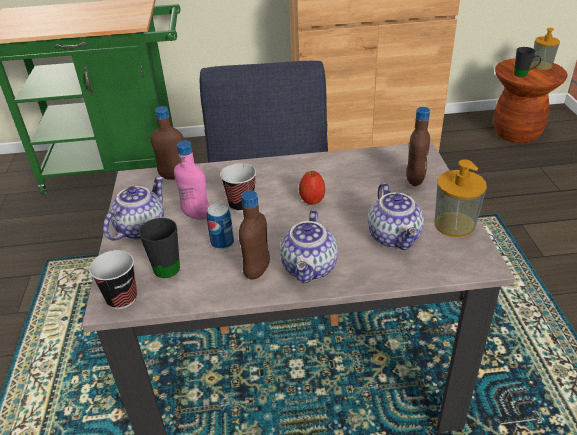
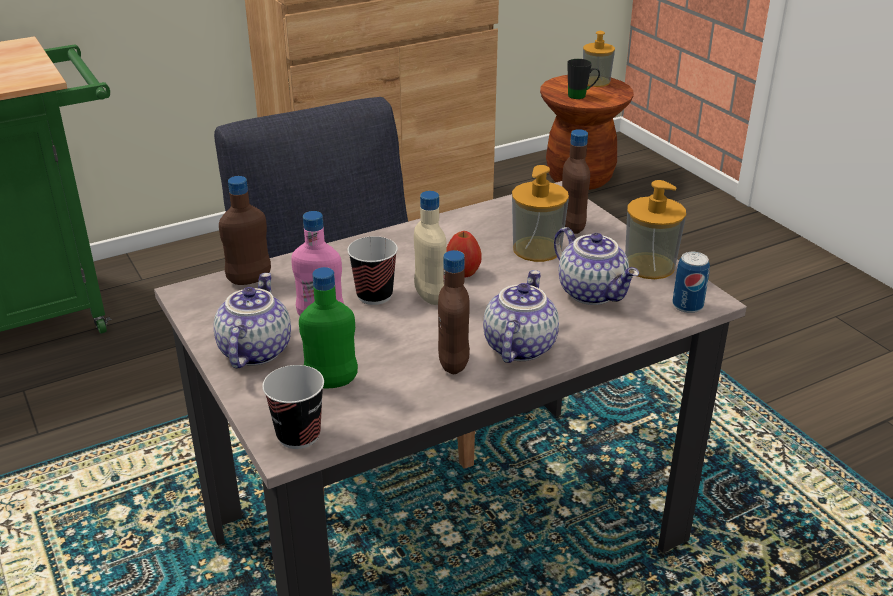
camera: 25 degrees left, 5 degrees down
(169, 264) = (331, 382): black mug -> green bottle
(222, 243) = (383, 343): can -> can (687, 306)
(277, 214) = (430, 296): none -> beige bottle
(310, 268) = (518, 346): teapot -> teapot turned 150 degrees counterclockwise
(377, 192) = (537, 249): none -> soap dispenser

